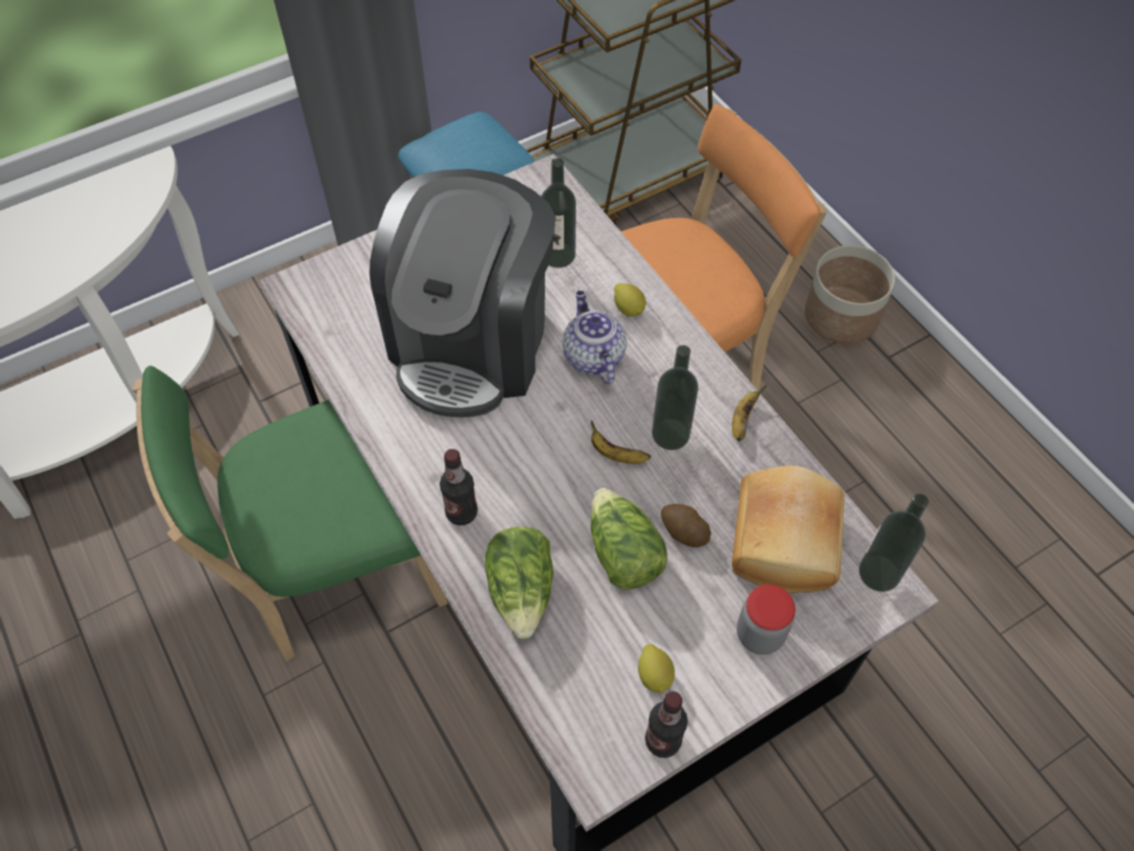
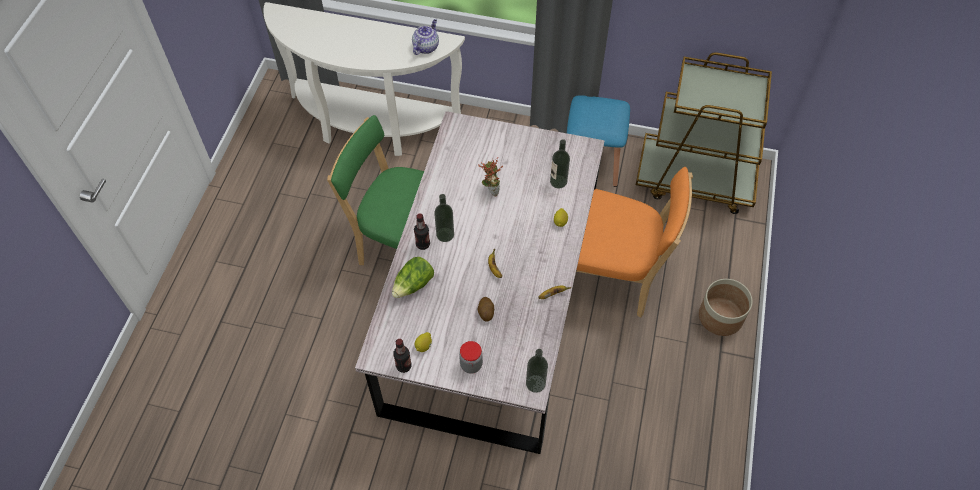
camera: 45 degrees right, 0 degrees up
(472, 342) = (490, 190): coffee machine -> potted plant
(592, 356) = (526, 228): teapot -> teapot (426, 47)
(622, 553) = (458, 301): lettuce -> none
(670, 434) = (521, 277): bottle -> bottle (445, 234)
(787, 542) = (516, 346): bread -> none

